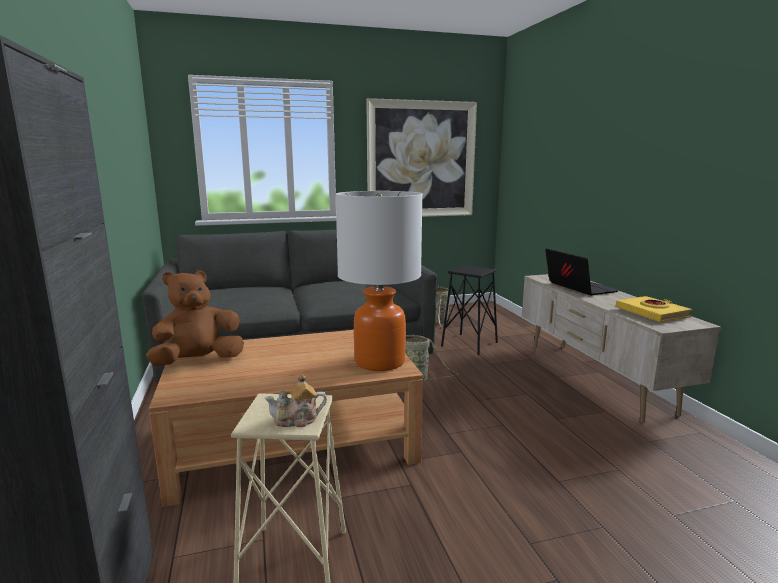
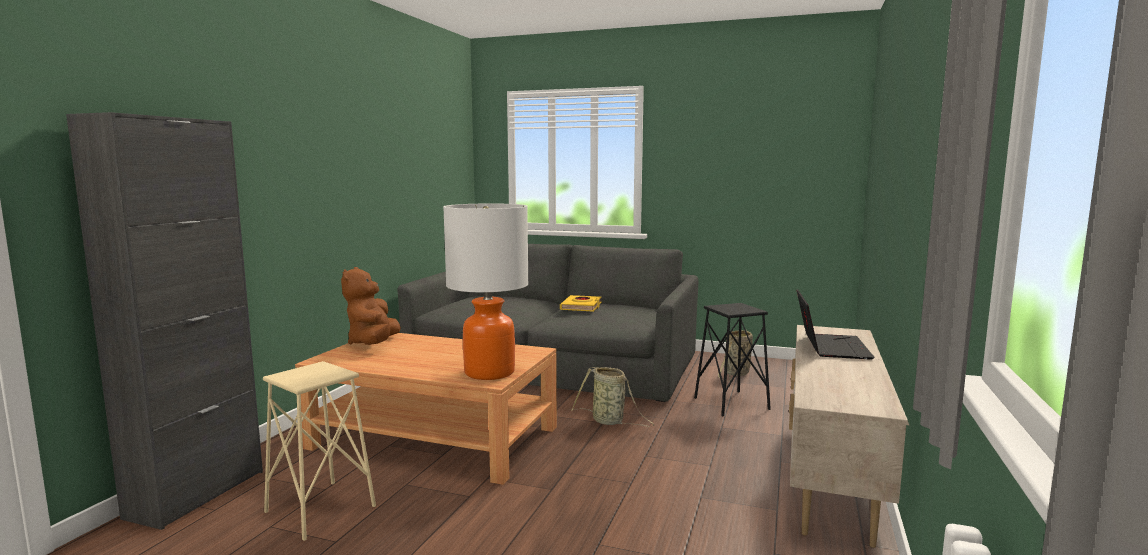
camera: 35 degrees right, 5 degrees down
(198, 361) = (373, 343): brown plush toy -> brown plush toy turned 90 degrees counterclockwise
(297, 420) = (306, 380): teapot -> none
(421, 160) = (747, 171): picture -> none
(652, 313) = (848, 388): yellow book -> yellow book (581, 307)

